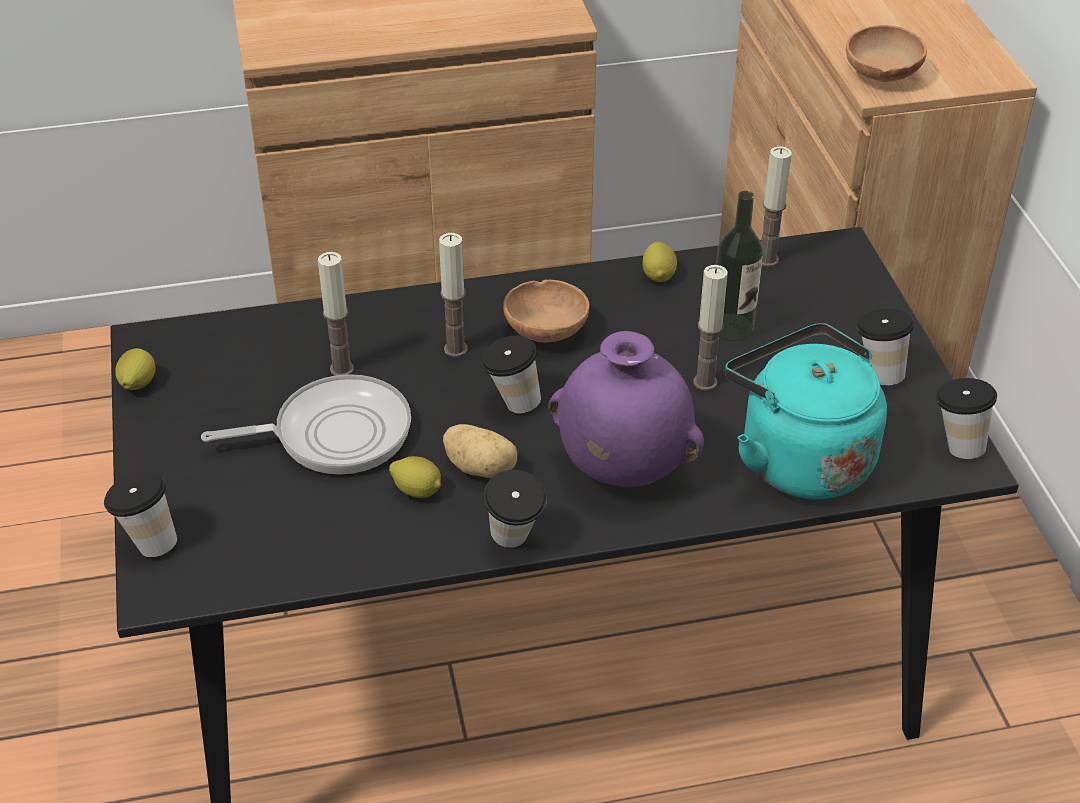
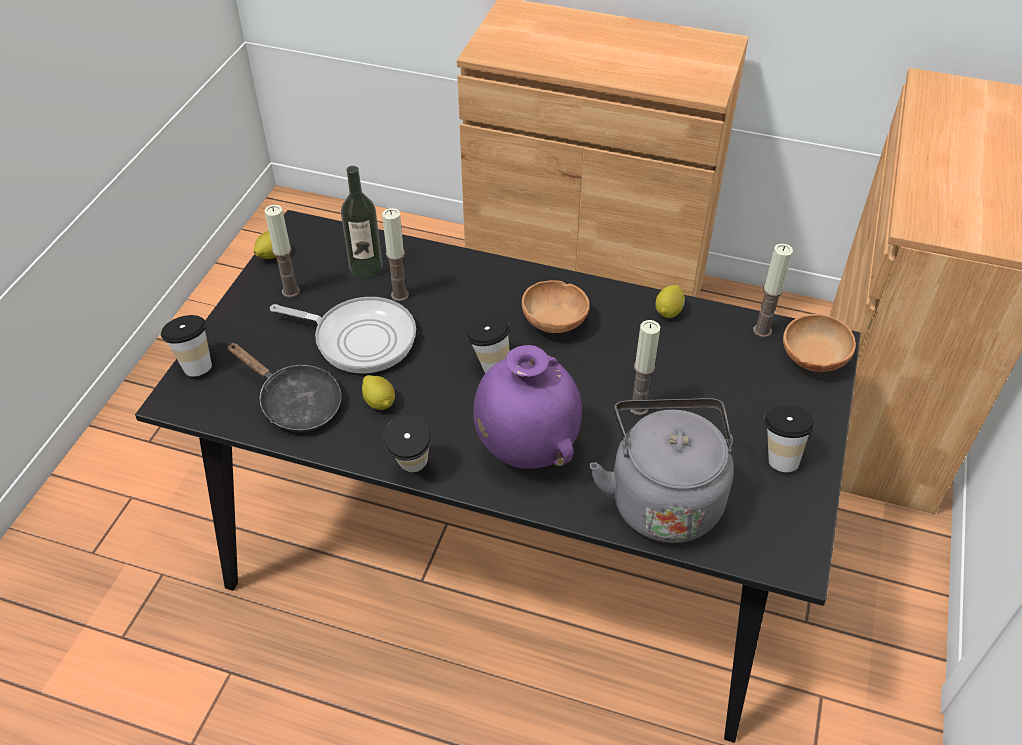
camera: 30 degrees right, 5 degrees up
(316, 532) = (295, 403): none -> black frying pan
(455, 349) = (483, 310): candle -> candle (290, 291)
(481, 467) = (433, 404): potato -> none
(732, 327) = (692, 373): bottle -> bottle (366, 267)
(799, 458) = (663, 497): turquoise kettle -> grey kettle
(880, 76) = (926, 215): brown bowl -> brown bowl (811, 359)
(956, 445) = (798, 543): cup -> none

